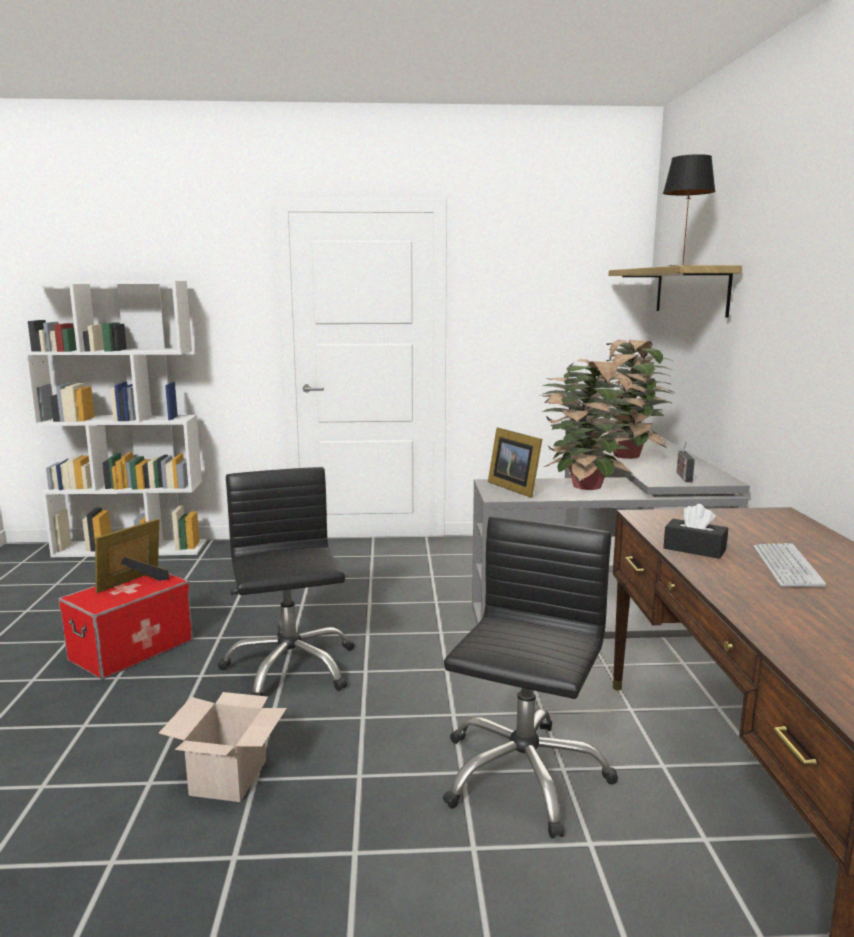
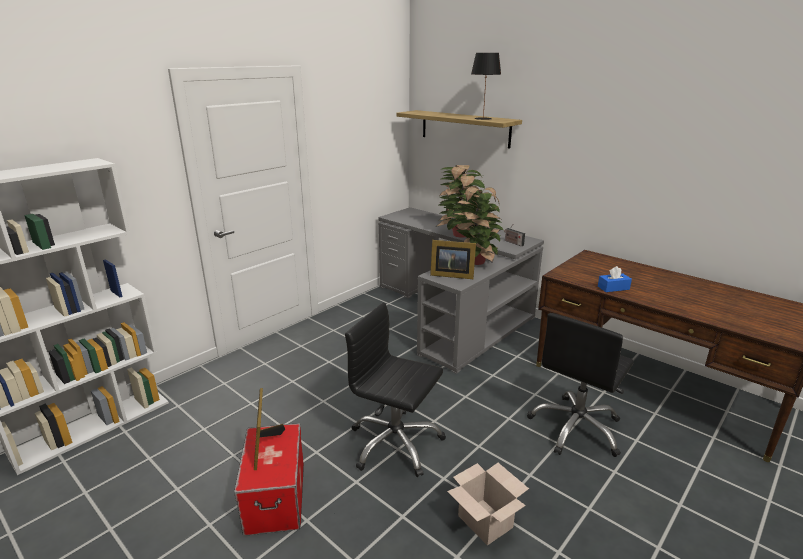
camera: 45 degrees left, 10 degrees up
(522, 774) = (576, 428): black office chair -> black office chair turned 120 degrees counterclockwise
(694, 549) = (613, 288): black tissue box -> blue tissue box
(786, 567) = (651, 284): keyboard -> none

